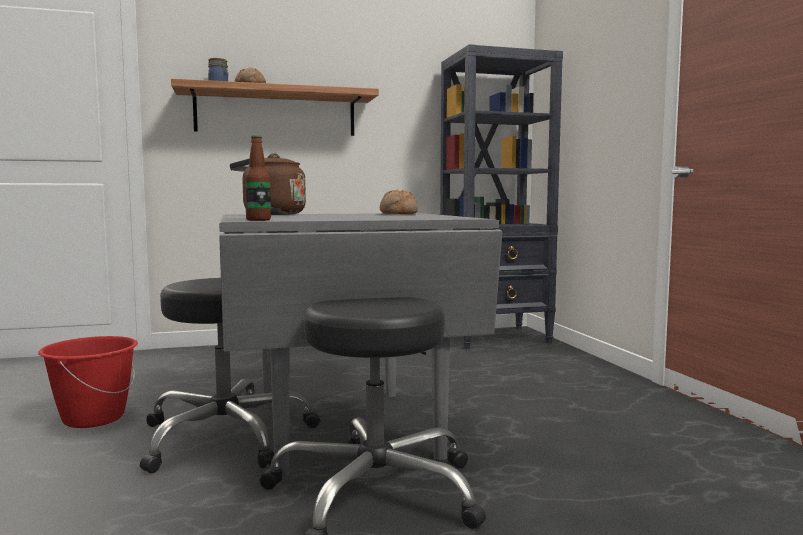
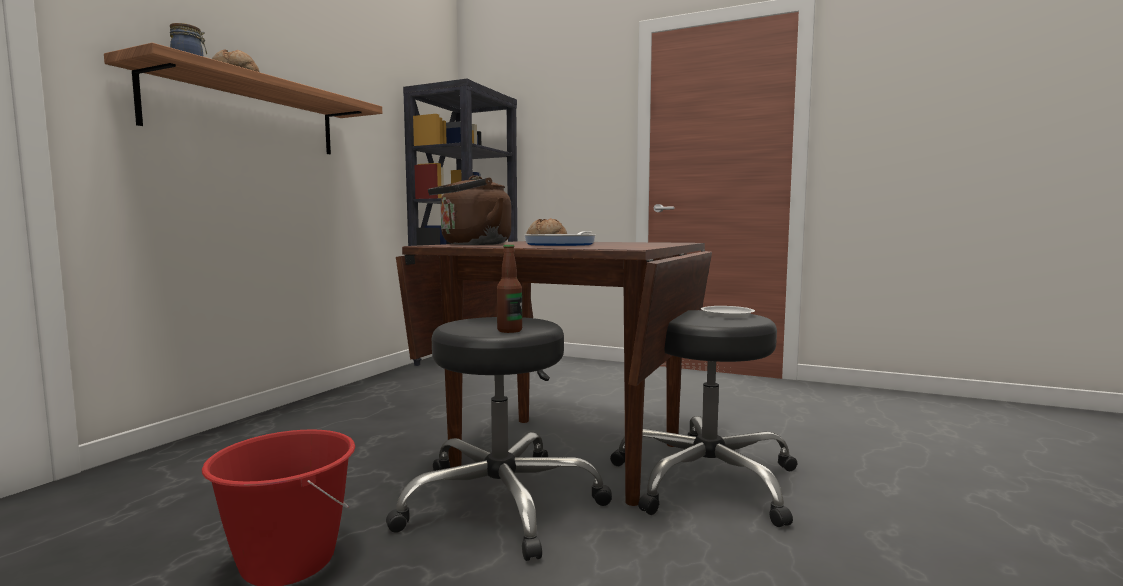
camera: 50 degrees left, 0 degrees up
(258, 220) = (636, 247): bottle -> bottle (509, 330)
(313, 216) = (562, 244): none -> frying pan
(347, 429) = (569, 454): grey dining table -> brown dining table
(400, 305) = (726, 314): none -> white plate

